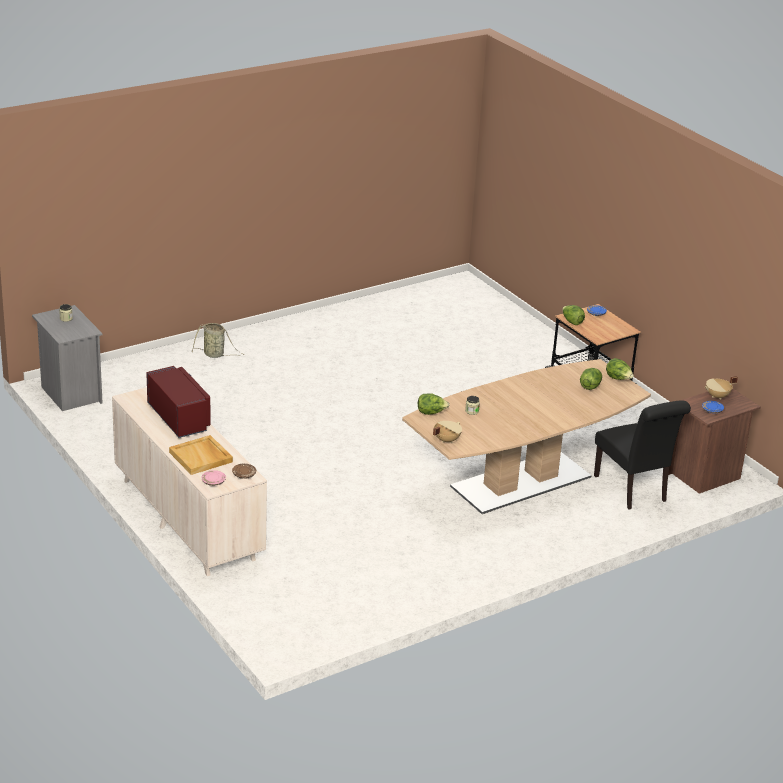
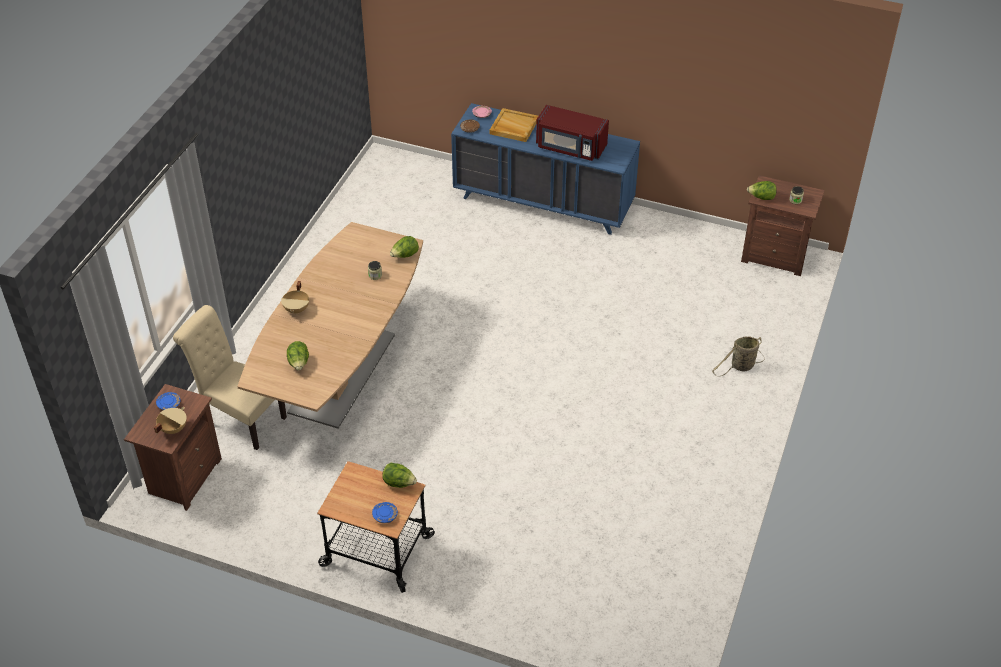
camera: 145 degrees right, 15 degrees up
(70, 394) = (775, 256): grey nightstand -> brown nightstand
(187, 519) = (543, 203): beige dresser -> blue dresser
(446, 440) = (368, 235): beige cooking pot -> beige cooking pot (297, 309)
(618, 379) = (280, 389): lettuce -> lettuce (761, 198)
(633, 490) = (240, 418): black chair -> beige chair

